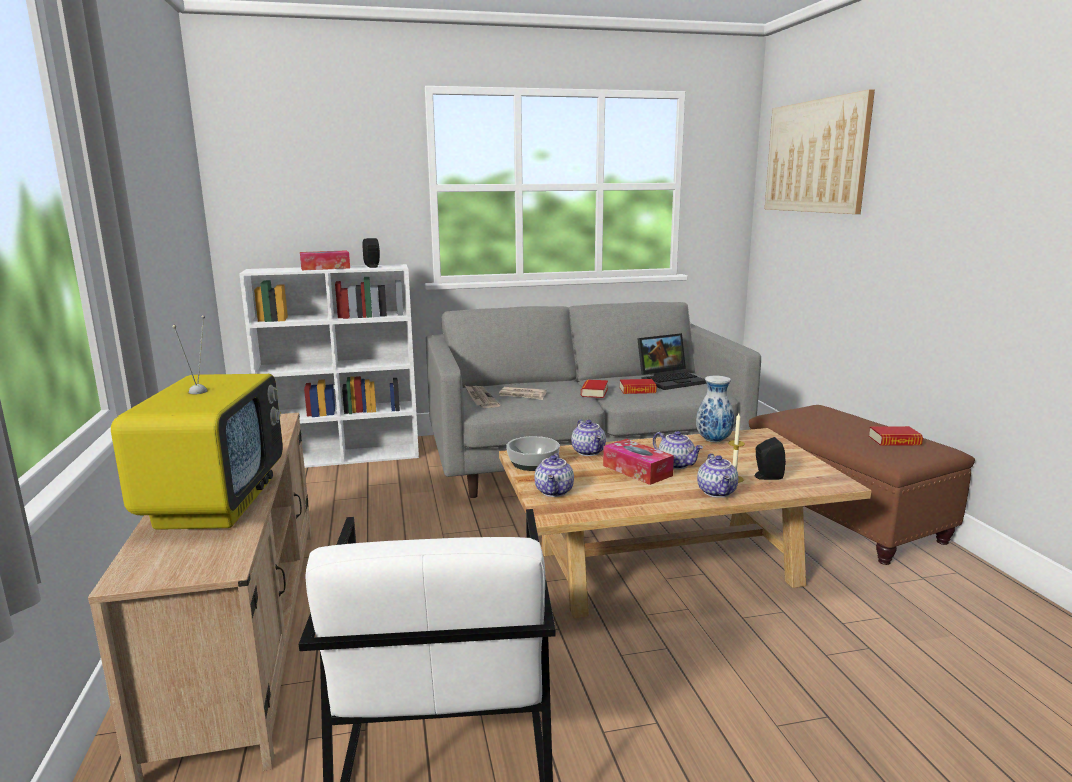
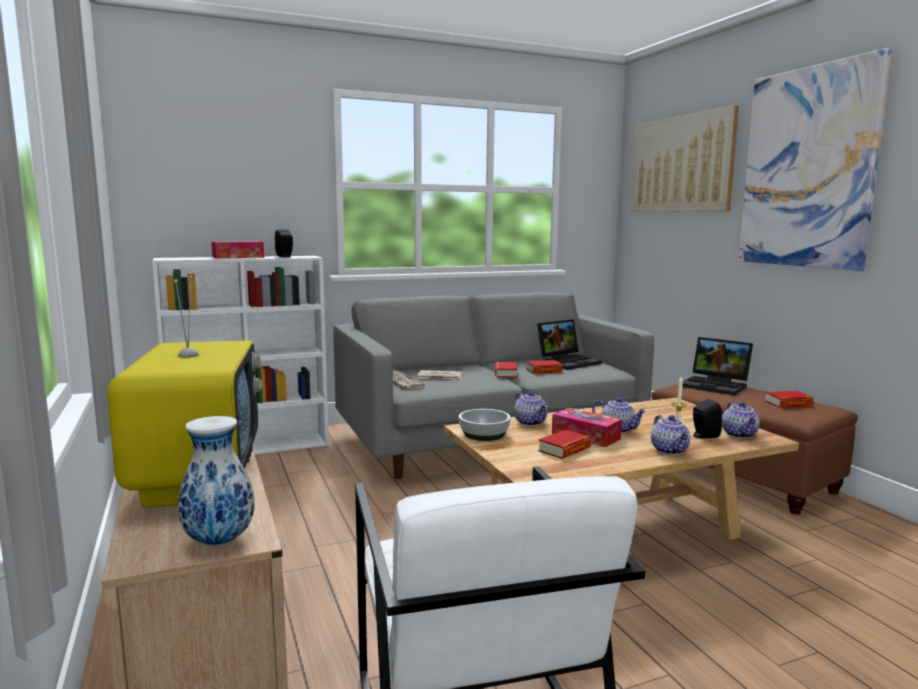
camera: 10 degrees left, 5 degrees down
(555, 492) = (521, 457): teapot -> teapot (740, 435)
(605, 485) = (564, 449): none -> book
(713, 440) = (637, 409): vase -> vase (220, 540)
(825, 415) = (716, 385): none -> laptop
(940, 168) = (808, 168): none -> picture

